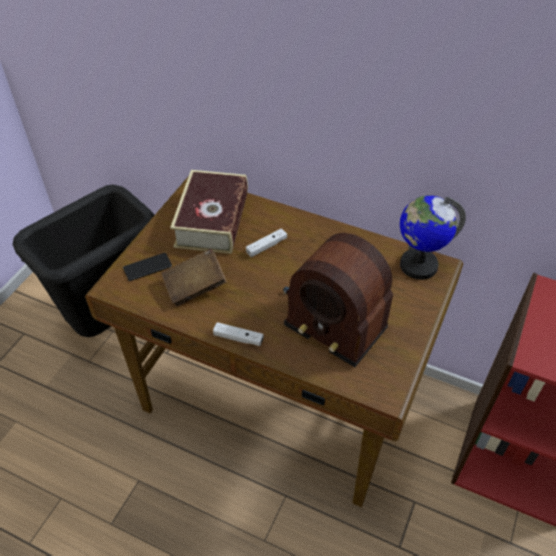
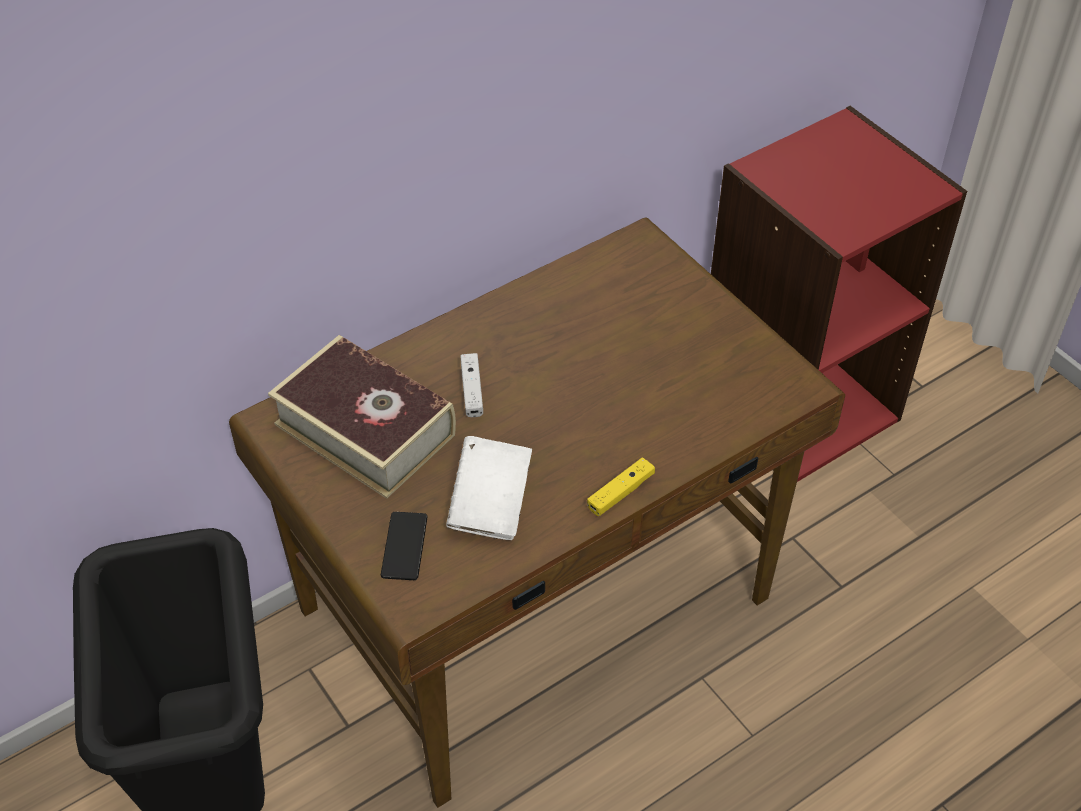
camera: 60 degrees left, 0 degrees up
(195, 287) = (490, 504): brown book -> white book
(238, 338) = (620, 492): white game controller -> yellow game controller
(334, 307) = (636, 370): radio -> none
(418, 265) = (625, 258): globe -> none

